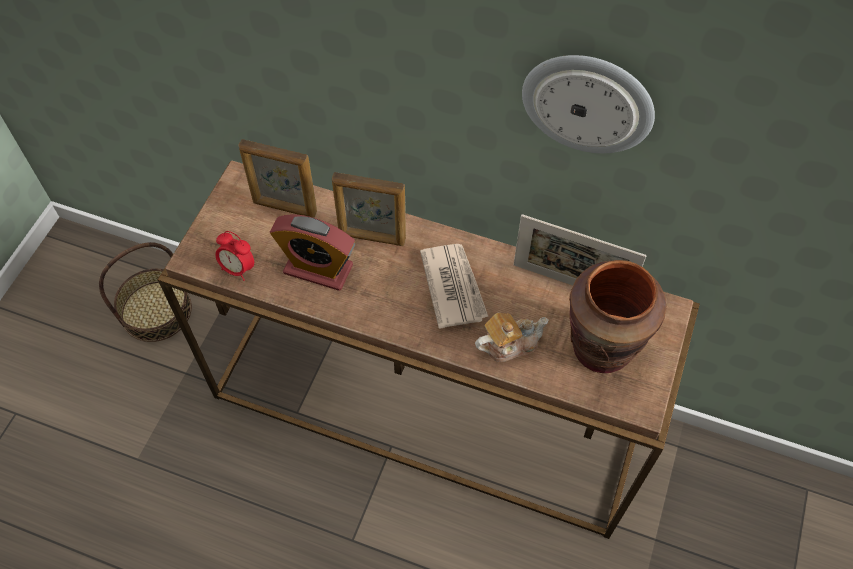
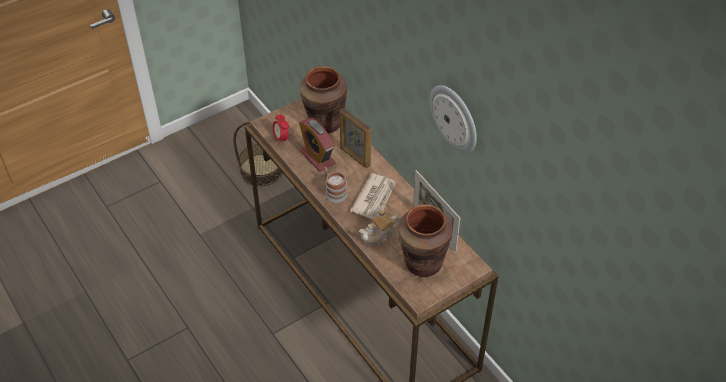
camera: 35 degrees right, 10 degrees down
(284, 208) = (325, 123): picture frame -> brown vase
(387, 310) = (334, 191): none -> mug
(509, 344) = (379, 237): teapot -> teapot turned 135 degrees clockwise

